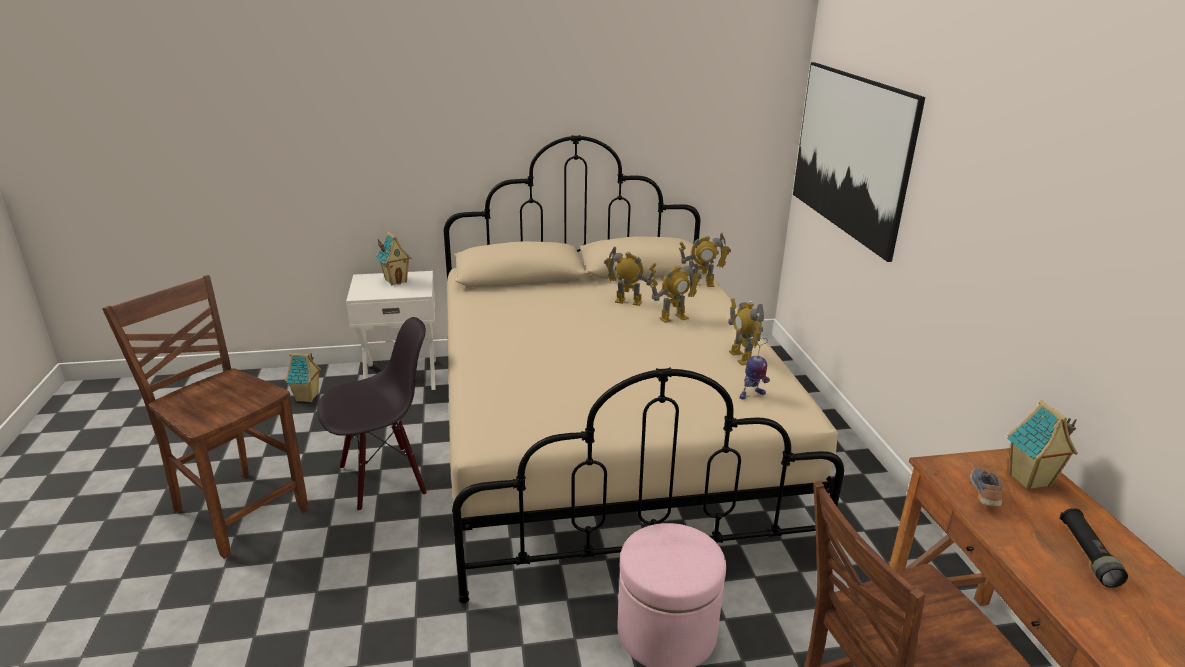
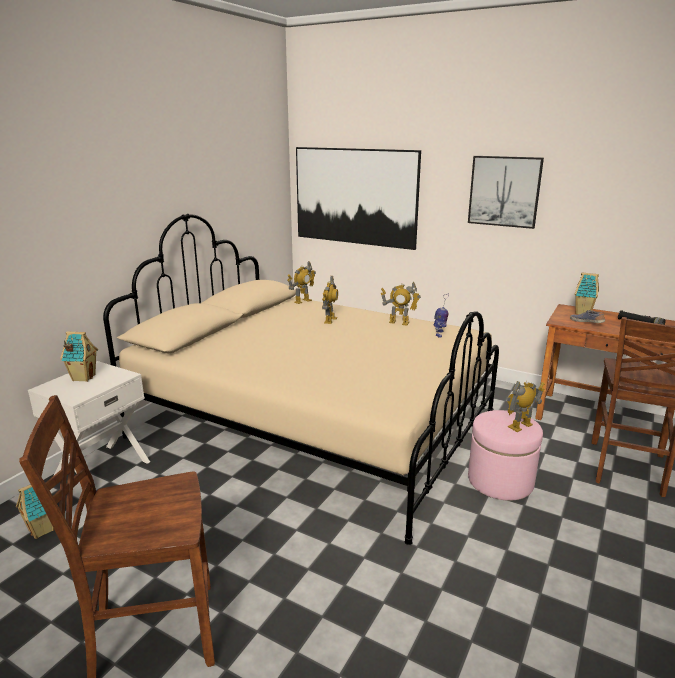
camera: 50 degrees left, 5 degrees down
(383, 479) = (227, 530): black chair -> none
(628, 302) = (289, 322): toy robot -> toy robot (520, 426)
(1007, 201) = (504, 191): none -> picture

